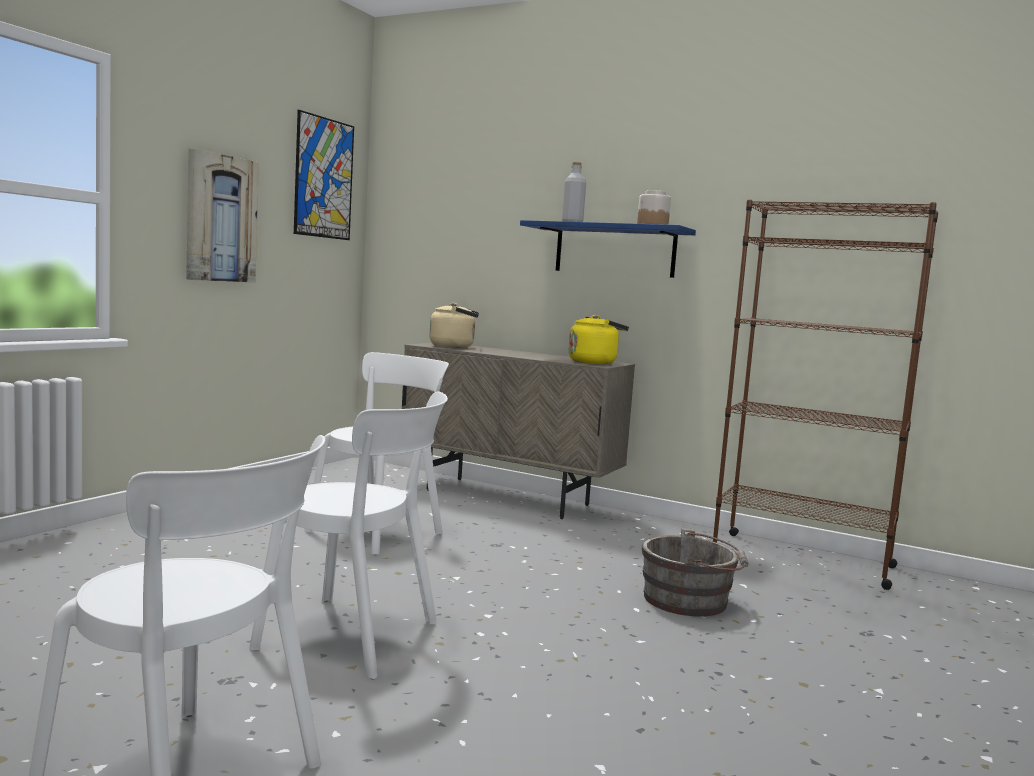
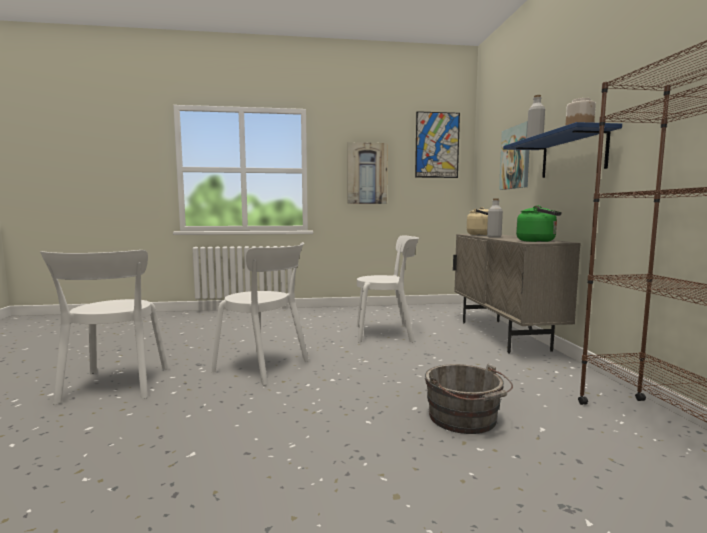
camera: 55 degrees right, 0 degrees up
(356, 637) = (265, 367): white chair -> white chair turned 45 degrees counterclockwise
(491, 231) = (516, 157): none -> picture
(502, 353) = (494, 237): none -> grey bottle
(594, 362) = (538, 241): yellow kettle -> green kettle

